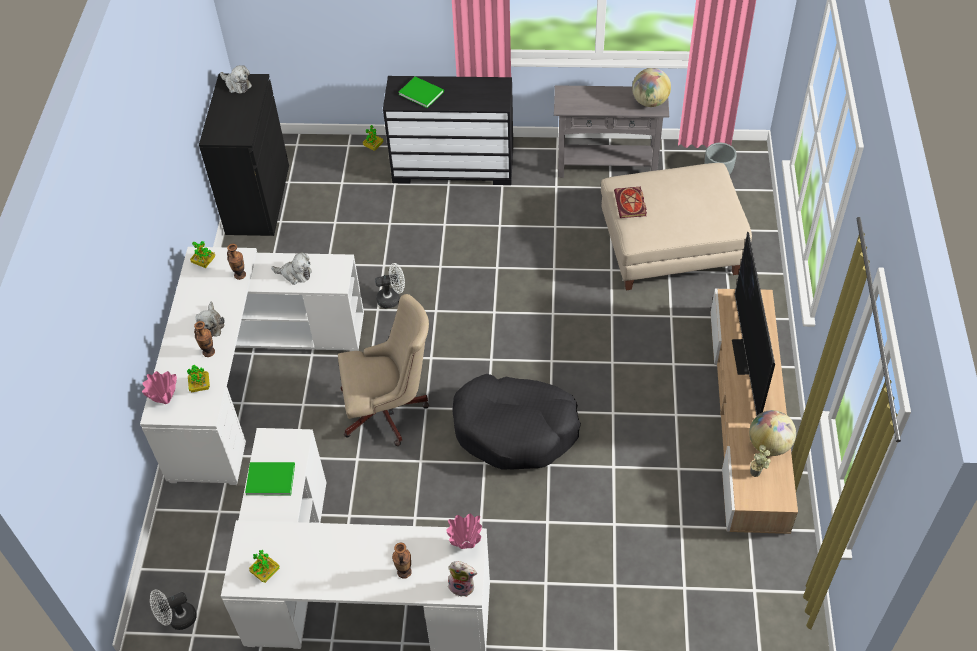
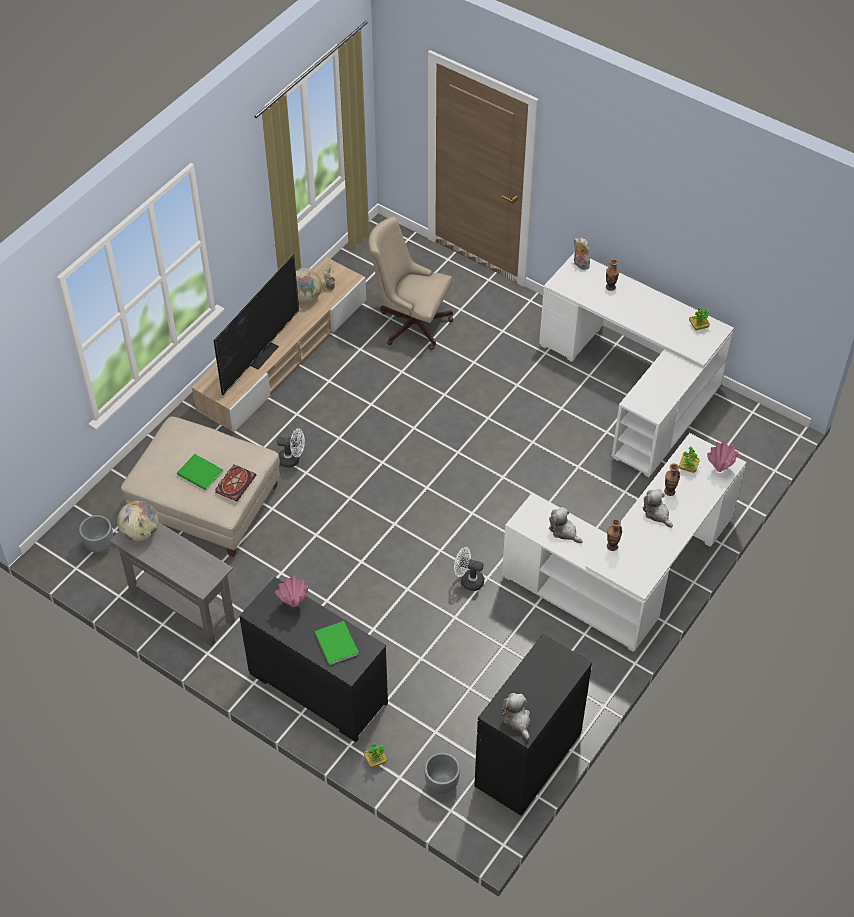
camera: 150 degrees left, 0 degrees up
(177, 619) = (759, 426): white fan -> white fan (292, 459)
(204, 262) = (637, 574): potted plant -> none
(211, 324) = (657, 513): plush toy -> plush toy turned 60 degrees counterclockwise
(269, 478) = (667, 386): green book -> green book (200, 474)
(313, 156) = (442, 784): none -> grey planter
(389, 411) = (532, 488): beige office chair -> beige office chair (410, 323)
(465, 545) = (563, 283): pink vase -> pink vase (294, 604)
(515, 429) = (449, 428): black dog bed -> none

